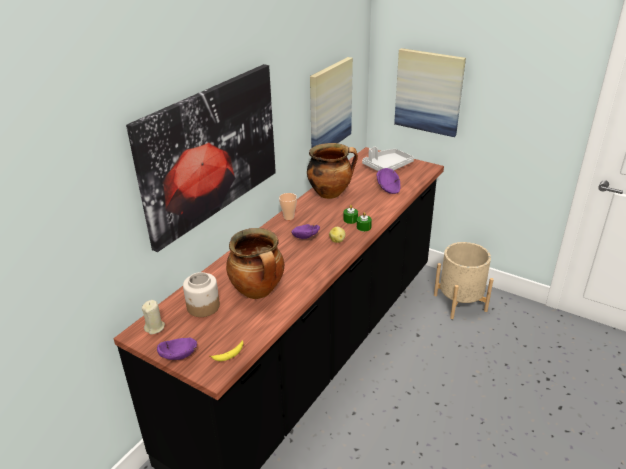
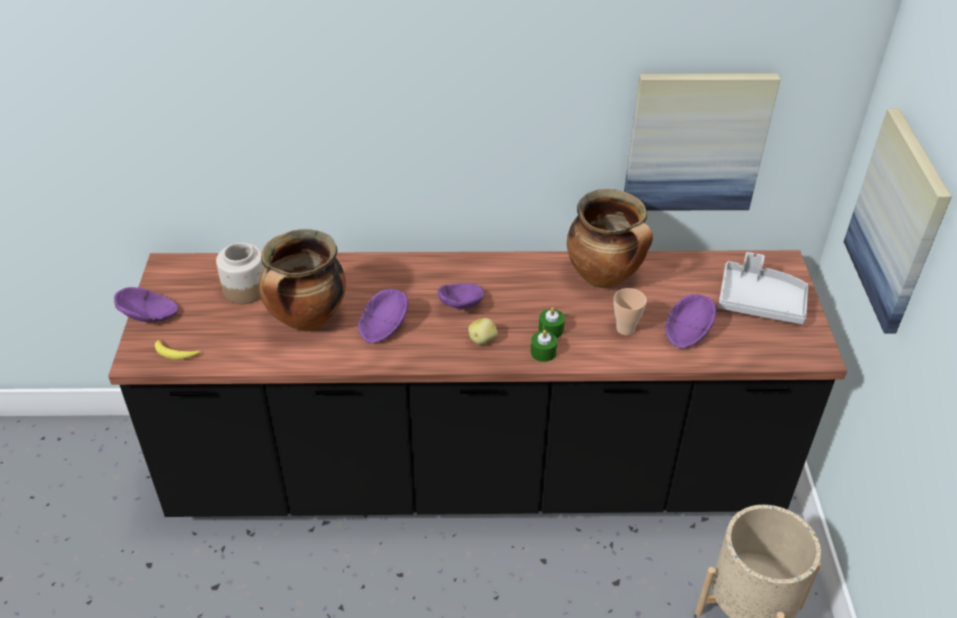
camera: 55 degrees right, 10 degrees up
(155, 327) = (184, 272): beige candle -> none
(210, 152) = (359, 107): picture -> none
(288, 217) = (498, 266): cup -> cup (625, 329)
(294, 268) = (382, 327): none -> purple bowl

